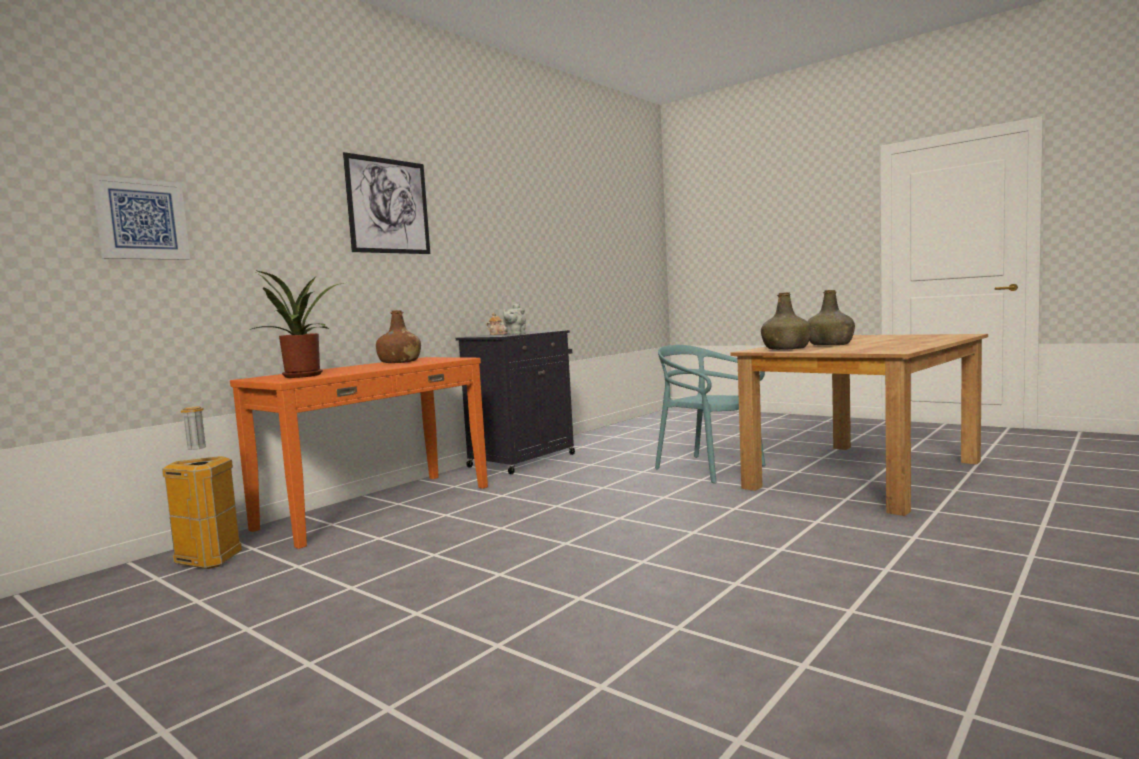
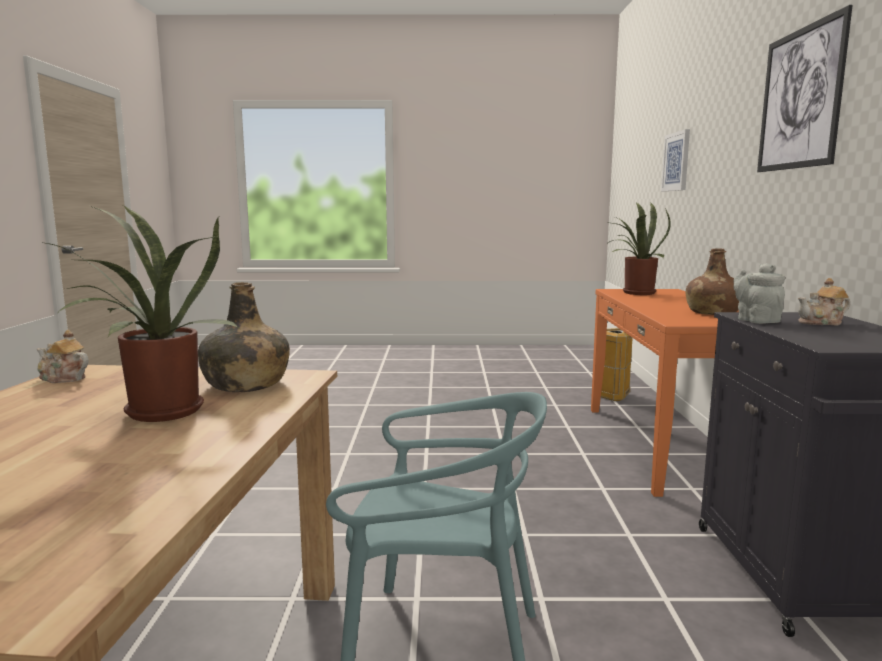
camera: 140 degrees right, 5 degrees up
(830, 345) = (157, 414): green bottle -> potted plant
(899, 350) = (63, 378): none -> teapot

